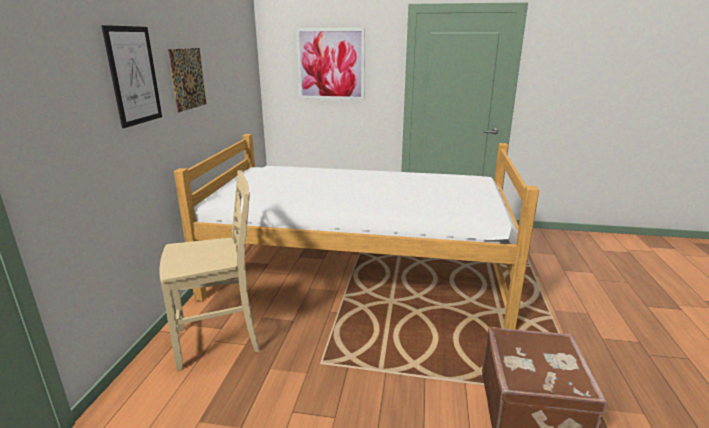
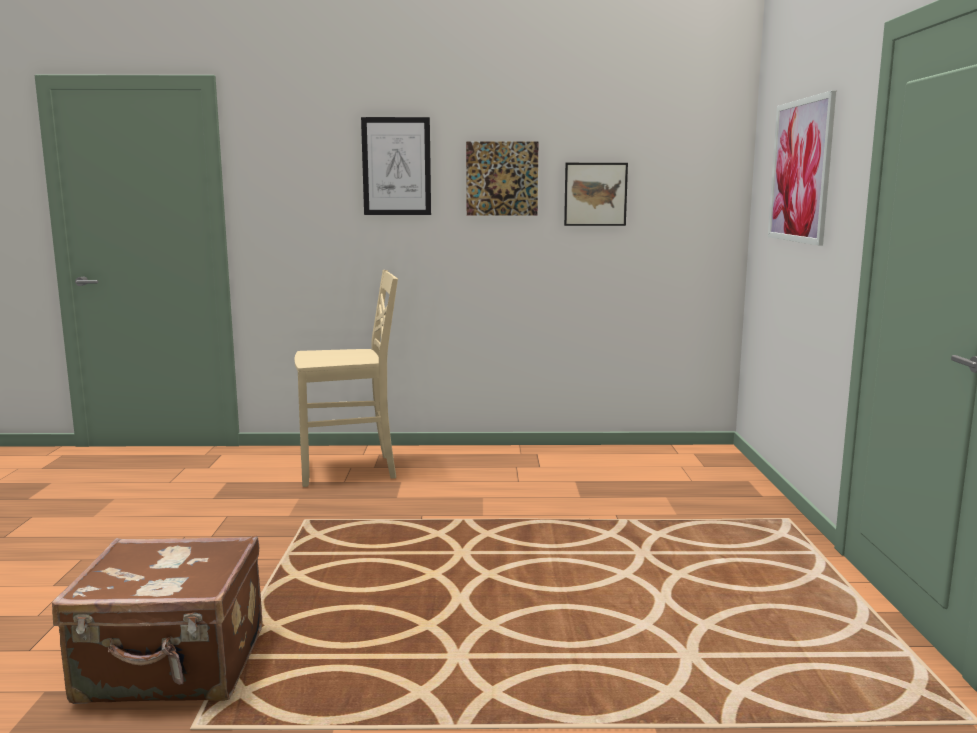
camera: 80 degrees right, 10 degrees down
(220, 341) = (350, 470): beige chair -> beige chair turned 75 degrees counterclockwise
(222, 84) = (595, 194): none -> picture
(358, 272) = (548, 524): bed -> none

